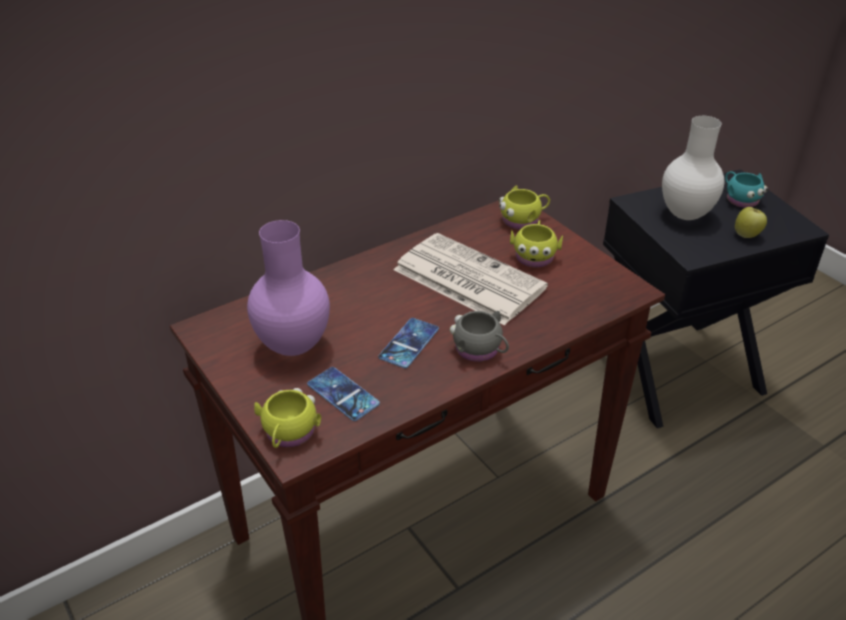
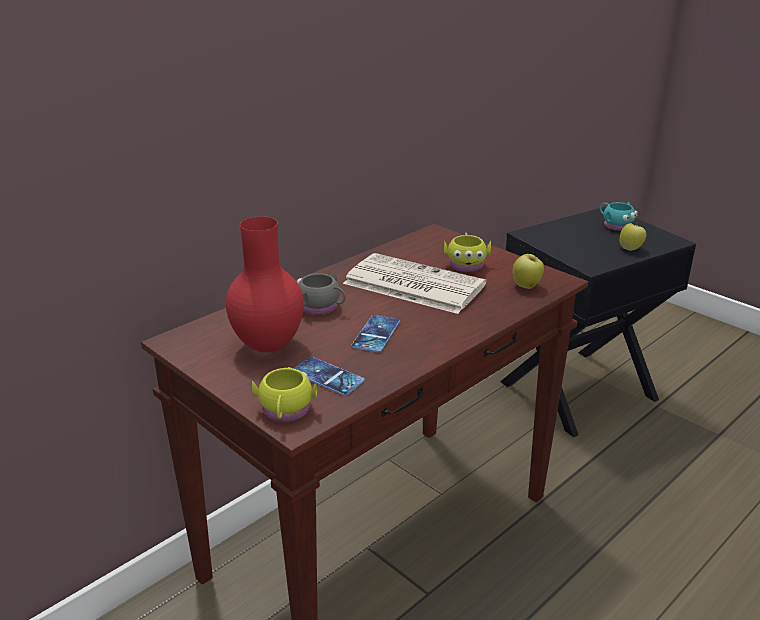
camera: 10 degrees left, 10 degrees down
(292, 347) = (267, 347): purple vase -> red vase
(480, 350) = (443, 333): grey mug -> grey mug (321, 307)
(523, 220) = (447, 241): yellow mug -> none
(592, 295) = (526, 286): none -> apple
(686, 216) = (576, 239): white vase -> none

